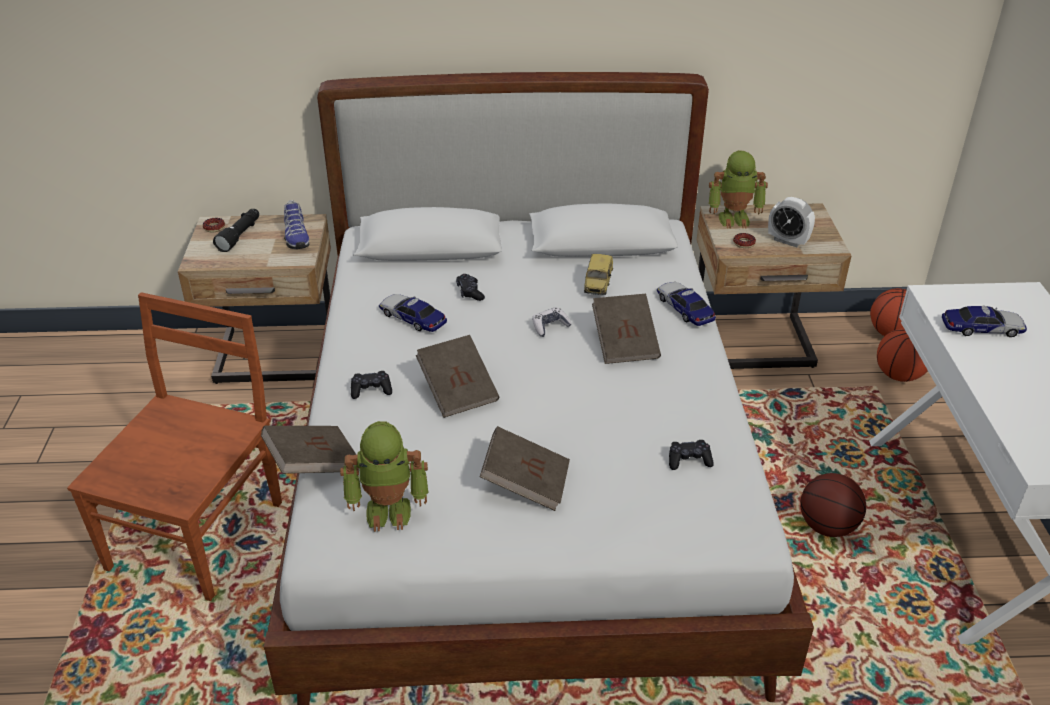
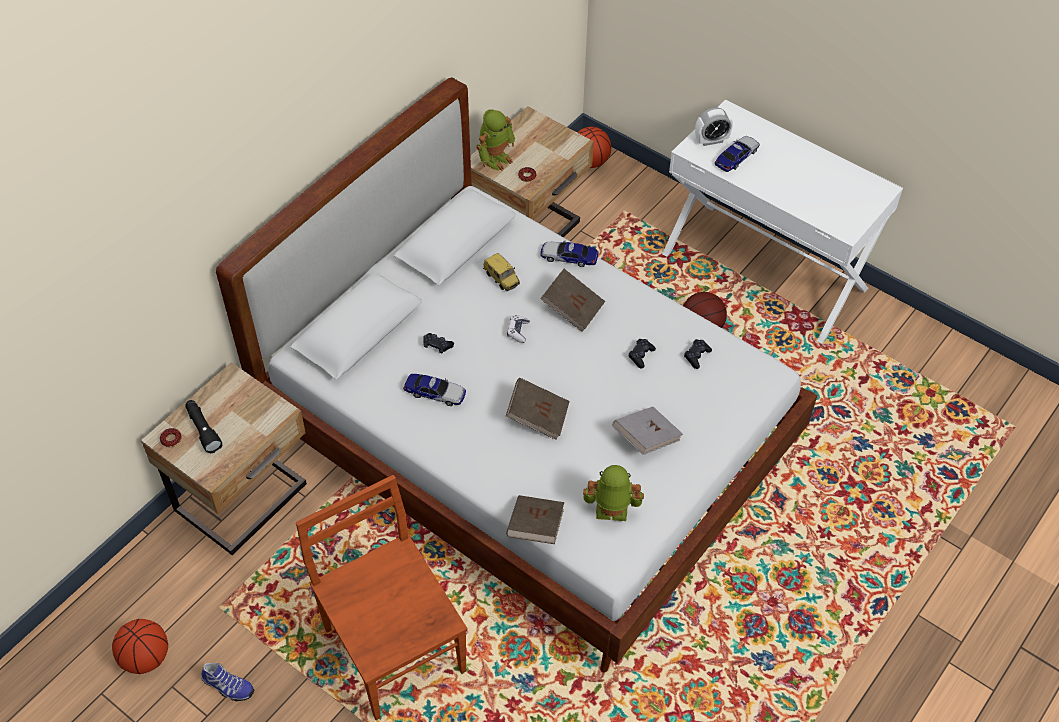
camera: 50 degrees left, 15 degrees up
(296, 237) = (245, 398): shoe -> shoe (227, 687)
(371, 390) = (490, 459): black game controller -> black game controller (641, 355)
(389, 509) = (611, 513): toy robot -> toy robot turned 120 degrees counterclockwise
(412, 318) = (435, 393): toy car -> toy car turned 150 degrees counterclockwise
(525, 483) = (646, 438): brown book -> grey book
(787, 241) = (547, 155): alarm clock -> alarm clock (711, 140)
(898, 375) = (626, 192): basketball -> basketball (145, 658)

